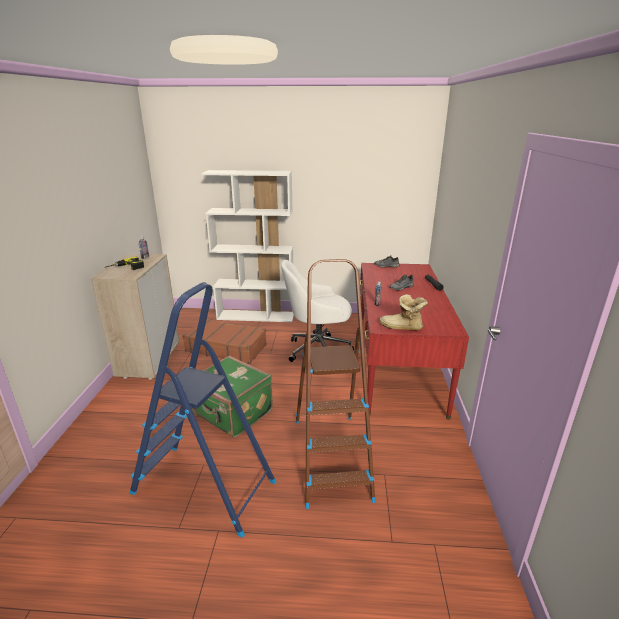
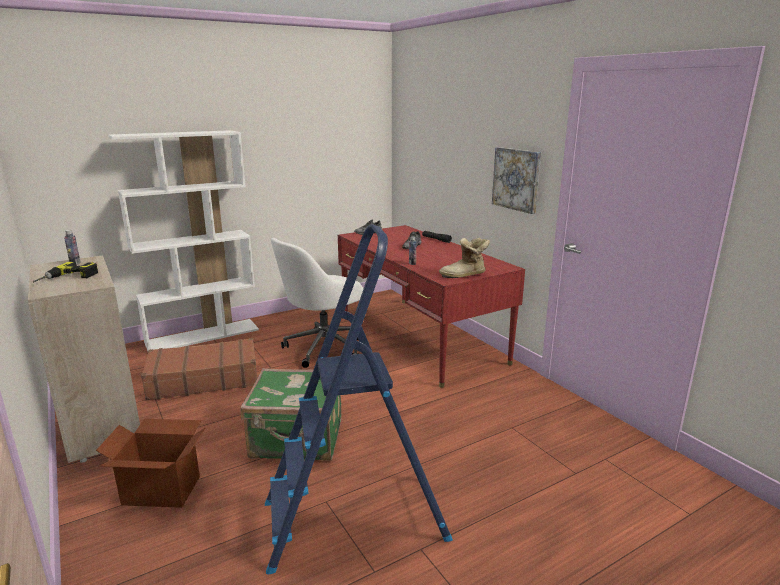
camera: 35 degrees left, 5 degrees down
(138, 412) = (162, 490): none -> cardboard box
(331, 457) = (451, 434): brown step ladder -> none
(482, 248) = (516, 179): none -> picture

